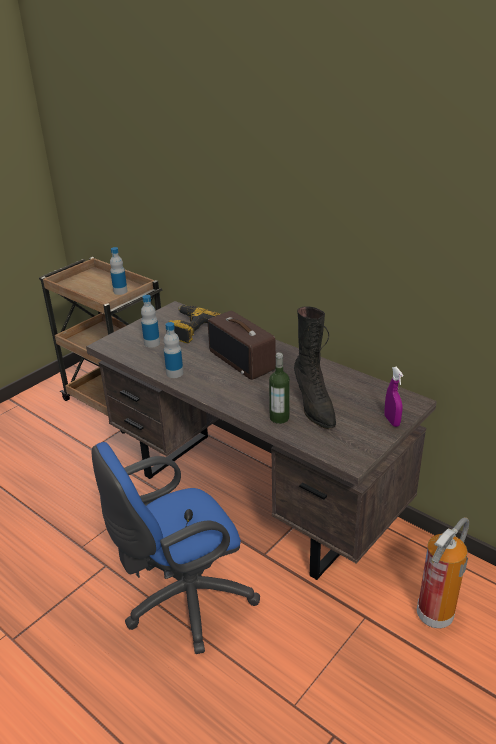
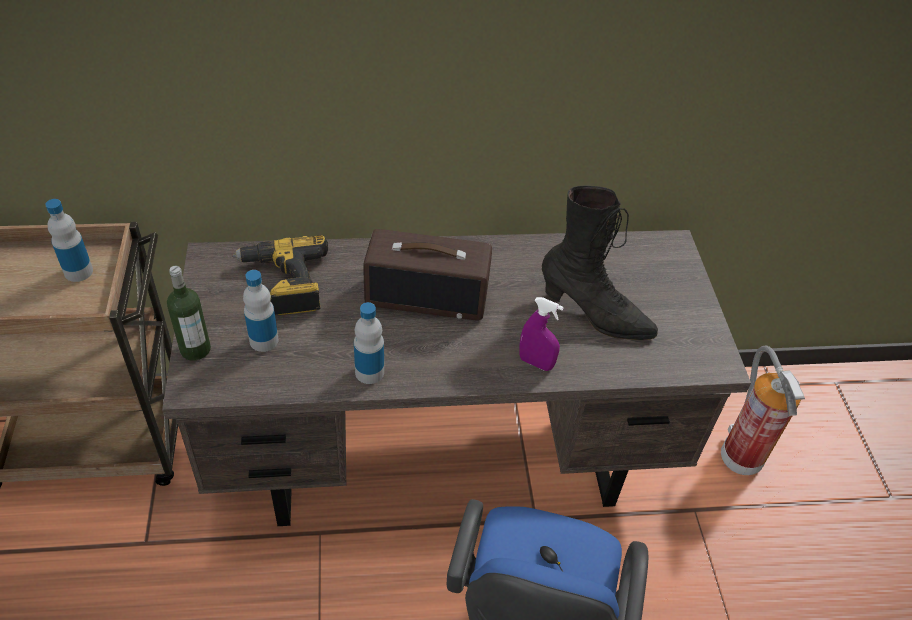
camera: 50 degrees left, 15 degrees up
(279, 418) = (582, 357): bottle -> bottle (195, 349)
(392, 421) = (687, 284): purple spray bottle -> purple spray bottle (536, 363)

